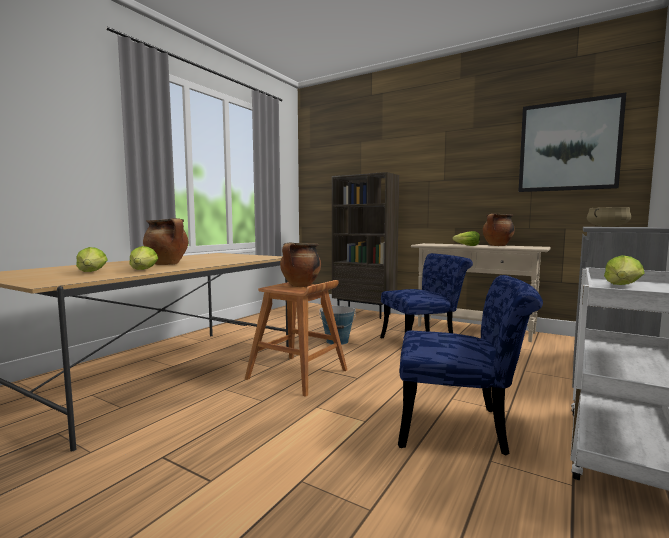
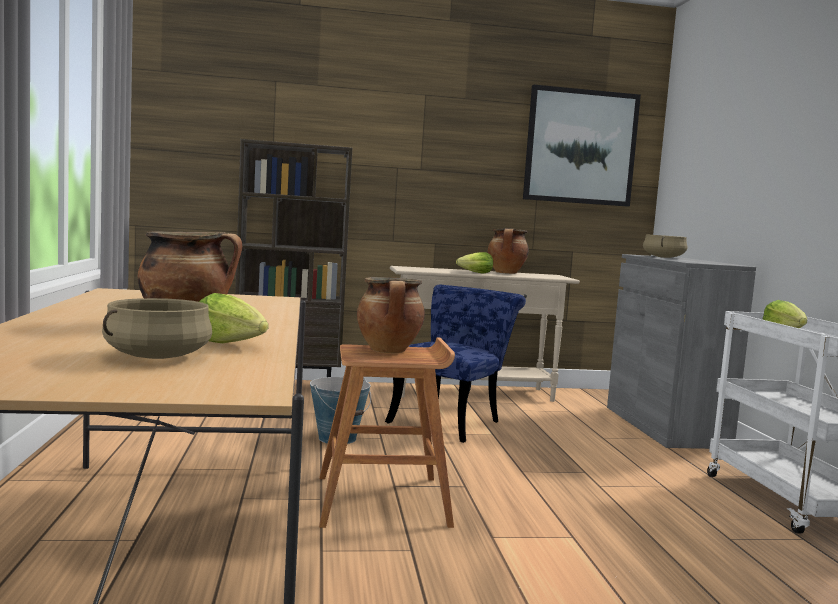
camera: 40 degrees left, 0 degrees up
(92, 272) = (157, 356): lettuce -> beige cooking pot
(461, 428) = (661, 515): blue chair -> none

